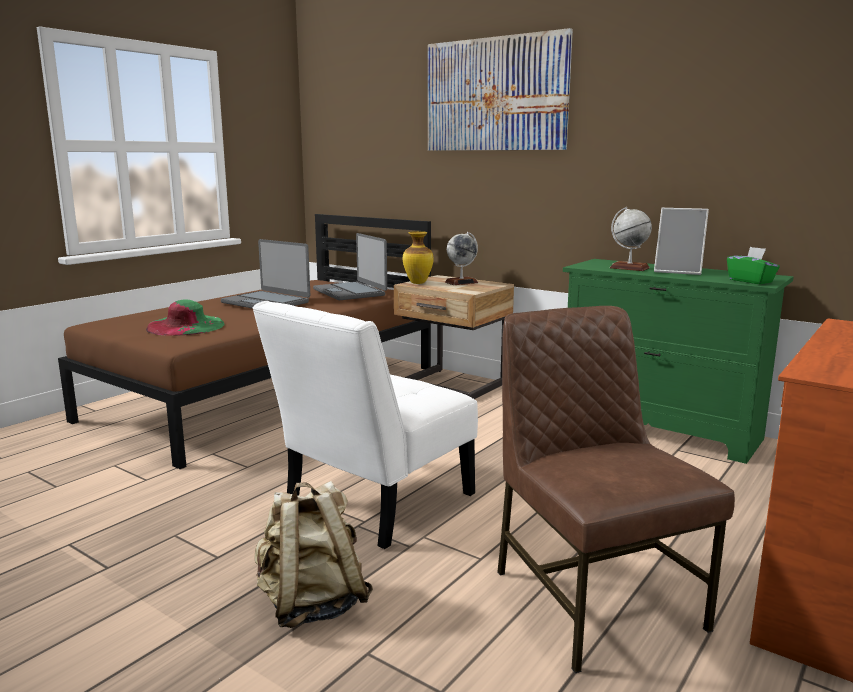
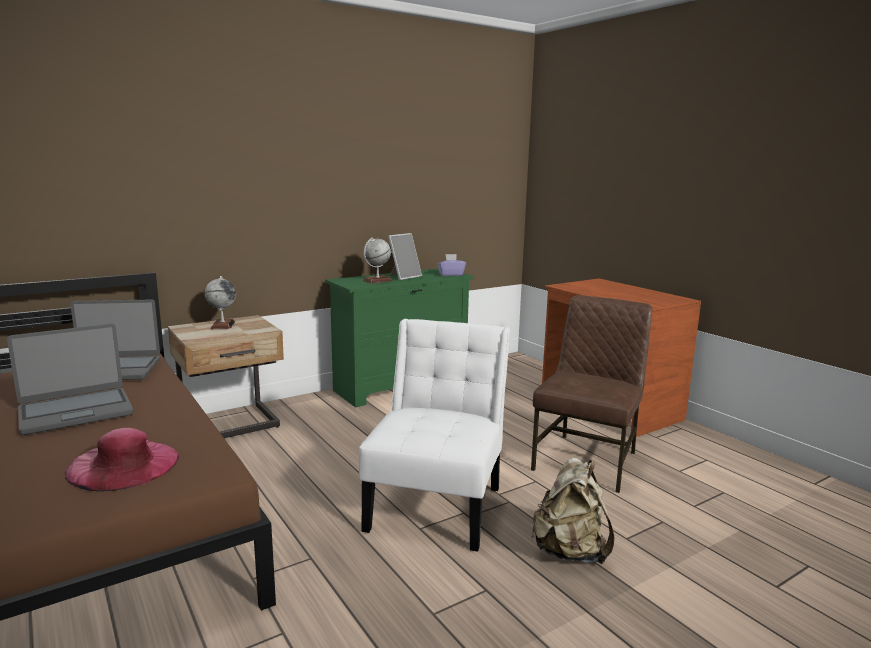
camera: 70 degrees left, 0 degrees up
(186, 326) = (123, 464): green hat -> pink hat
(373, 503) = (437, 504): white chair -> white chair turned 135 degrees counterclockwise
(417, 283) = (195, 336): vase -> none
(495, 94) = (215, 144): picture -> none
(593, 598) = (587, 460): brown chair -> brown chair turned 120 degrees clockwise
(751, 281) = (451, 274): green tissue box -> purple tissue box

